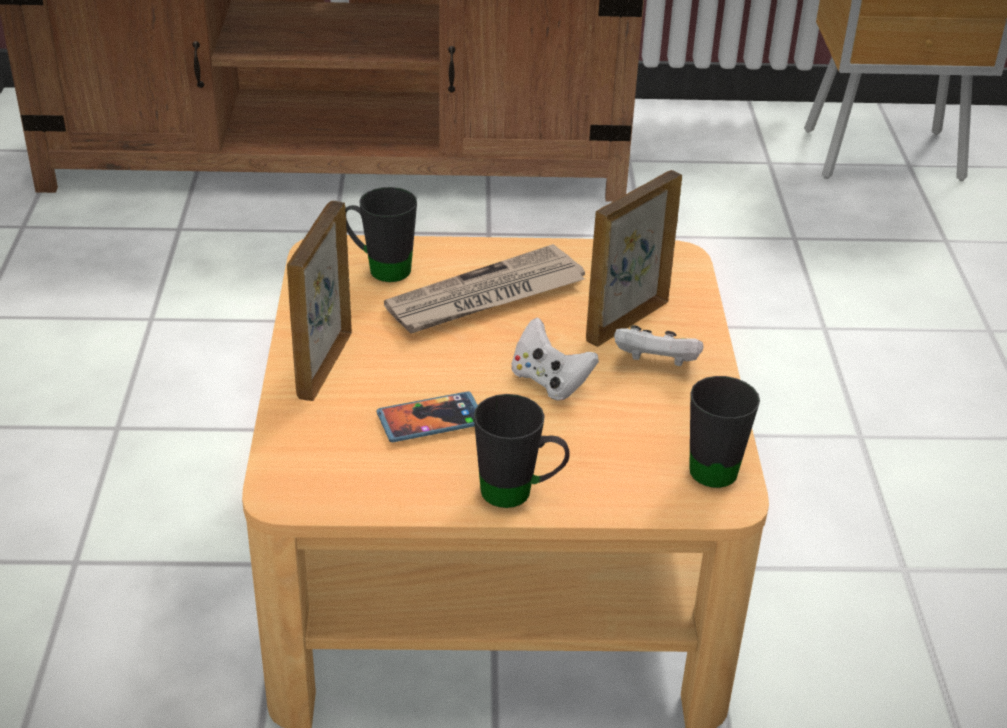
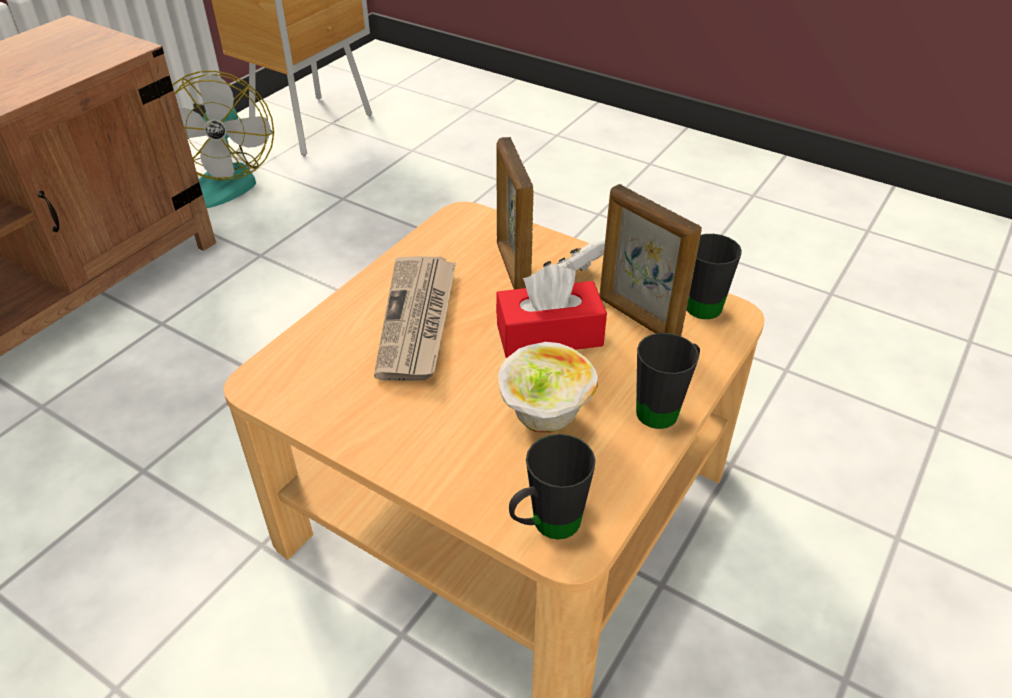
camera: 55 degrees left, 5 degrees up
(323, 365) = (418, 449): picture frame -> picture frame (638, 318)
(379, 268) = (319, 360): black mug -> black mug (546, 526)
(431, 420) = (543, 417): phone -> bowl
(549, 381) = (549, 335): white game controller -> red tissue box
(718, 154) = (224, 180): none -> fan

